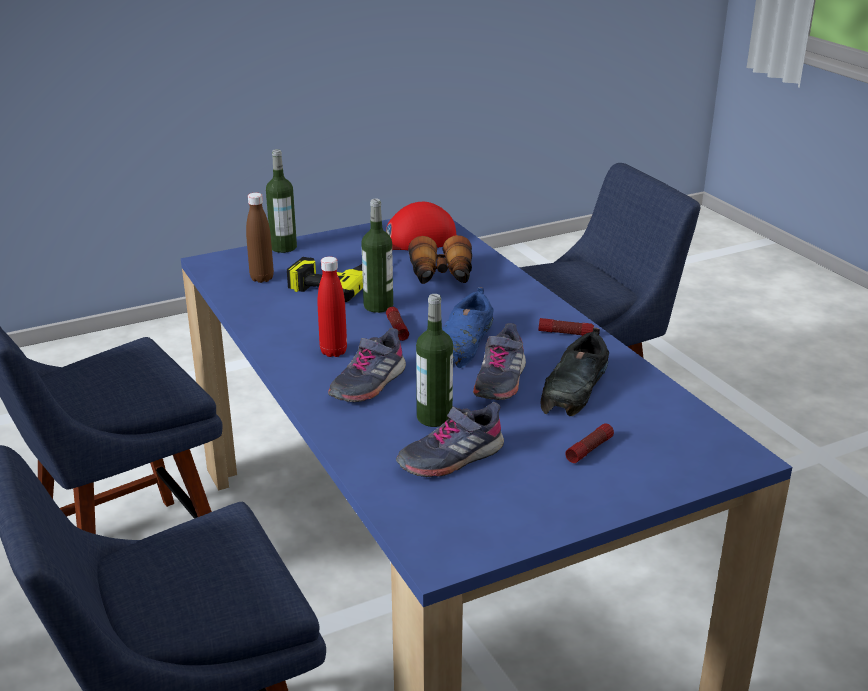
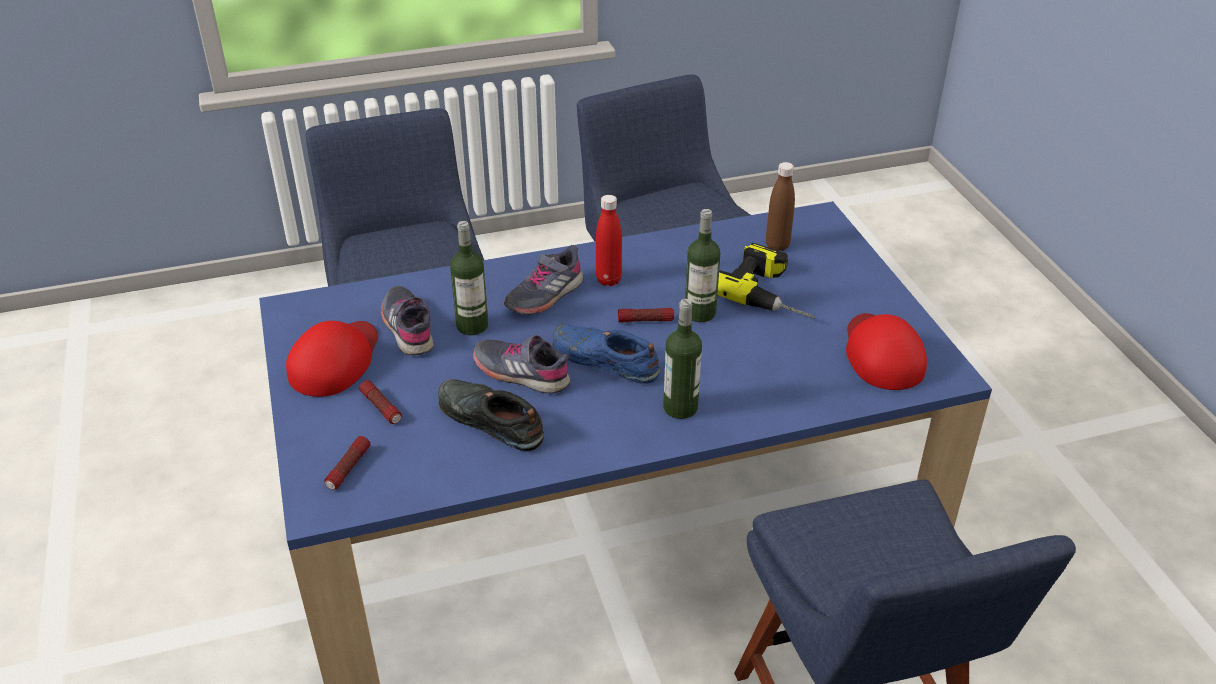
camera: 100 degrees right, 10 degrees up
(283, 247) = (858, 261): bottle -> bottle (680, 407)
(368, 383) = (544, 295): grey shoe -> grey shoe turned 90 degrees counterclockwise
(441, 276) = (770, 364): binoculars -> none
(529, 495) = (335, 361): none -> red cap
(565, 333) = (606, 437): flashlight -> flashlight (348, 468)

